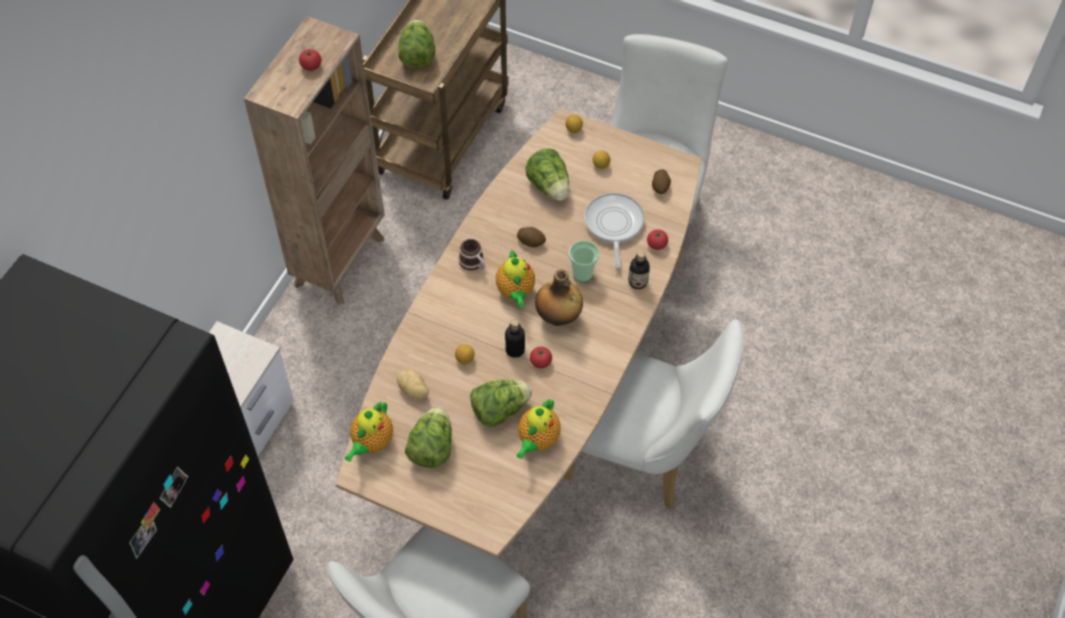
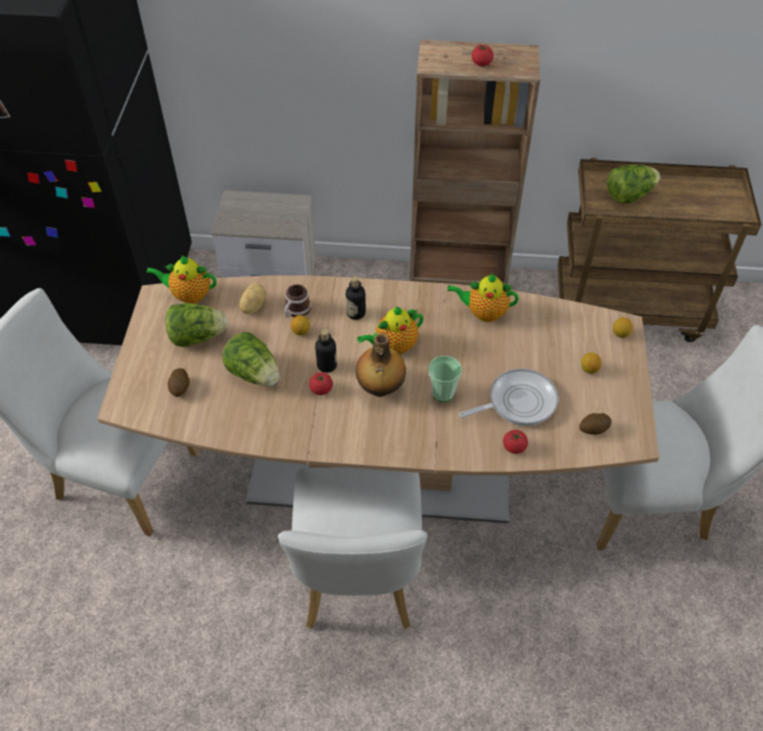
camera: 70 degrees right, 5 degrees down
(473, 263) = (411, 306): mug -> mug (296, 311)
(531, 241) = (460, 341): potato -> potato (180, 388)
(537, 440) = (230, 413): teapot -> teapot (483, 313)
(549, 186) = (535, 335): lettuce -> none
(637, 282) = (456, 443): bottle -> bottle (356, 313)

